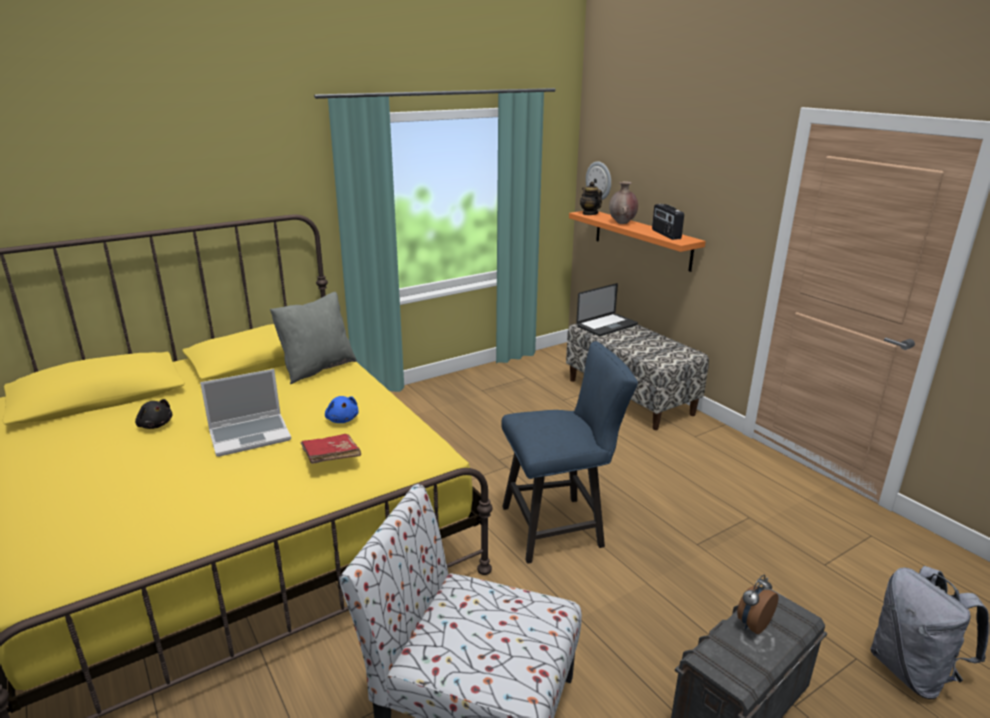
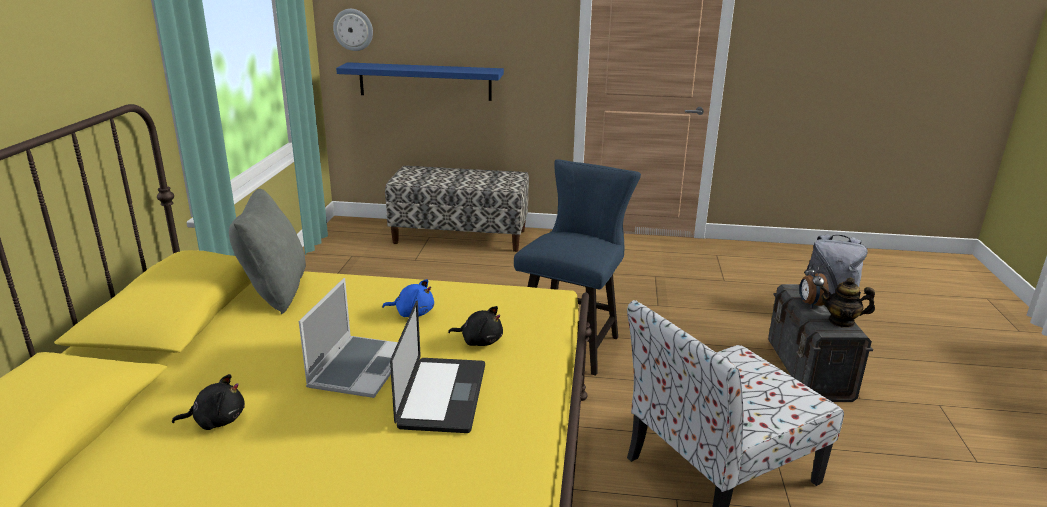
camera: 50 degrees left, 0 degrees up
(331, 459) = (479, 341): red book -> black plush toy
(590, 213) = (358, 65): teapot -> teapot (841, 321)
(607, 326) = (418, 175): laptop -> laptop (442, 396)
(622, 223) = (408, 67): brown vase -> none
(642, 239) = (425, 81): orange shelf -> blue shelf
(665, 234) = (465, 69): radio -> none

